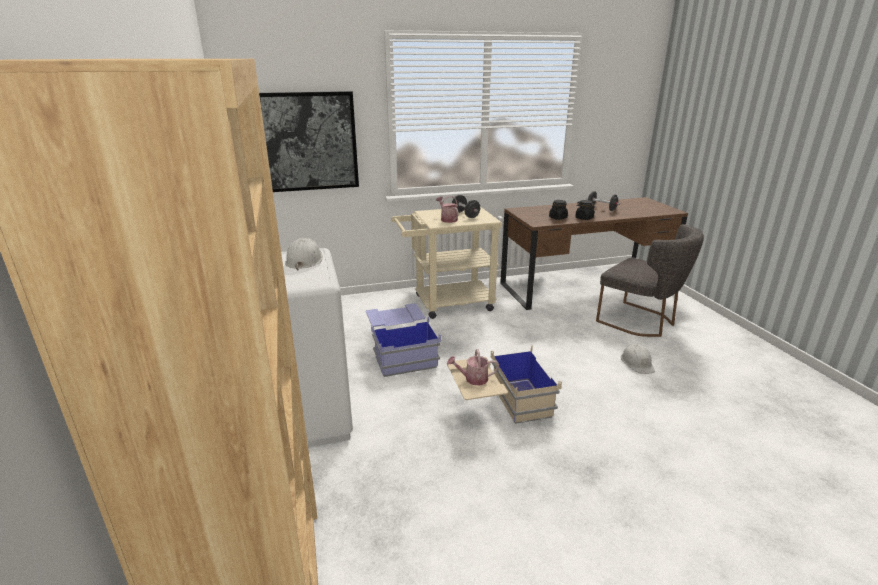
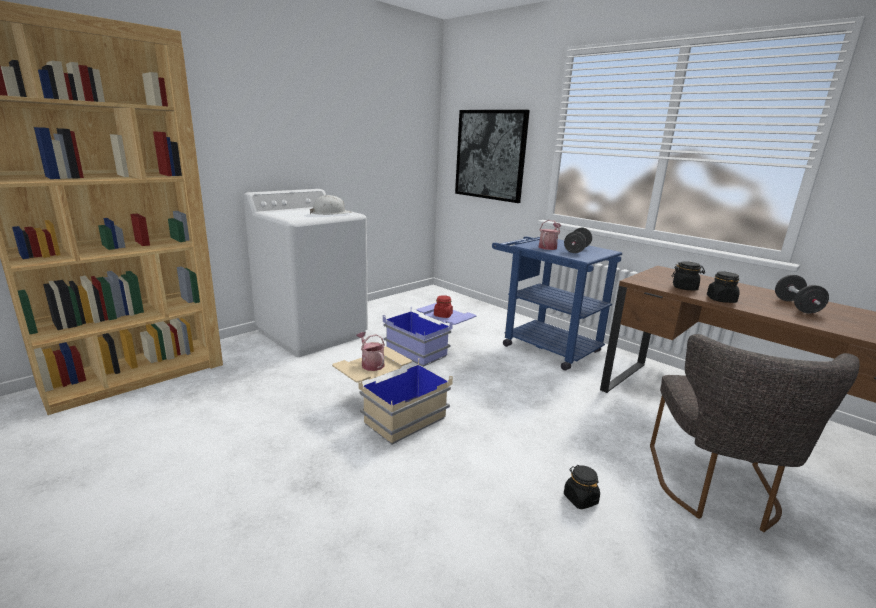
camera: 60 degrees right, 5 degrees down
(396, 318) = (443, 315): none -> red jar
(446, 303) = (543, 346): beige cart -> blue cart
(637, 363) = (580, 499): white hard hat -> black jar

